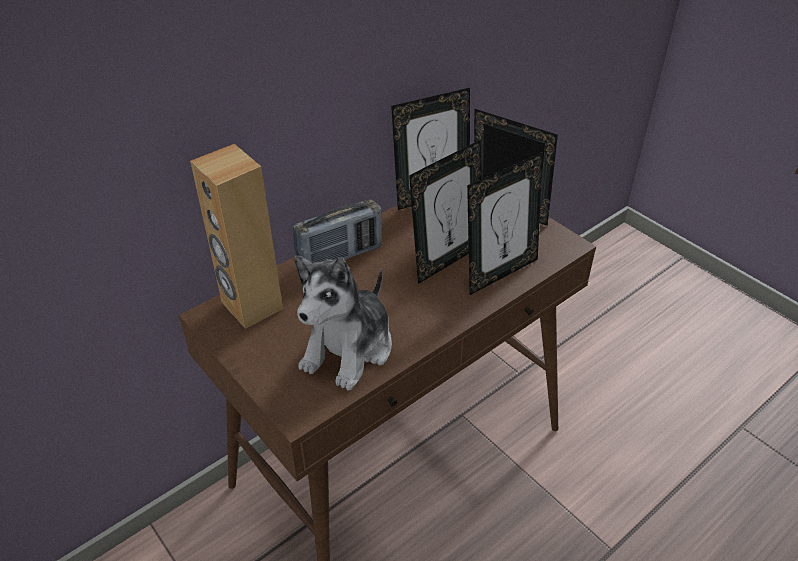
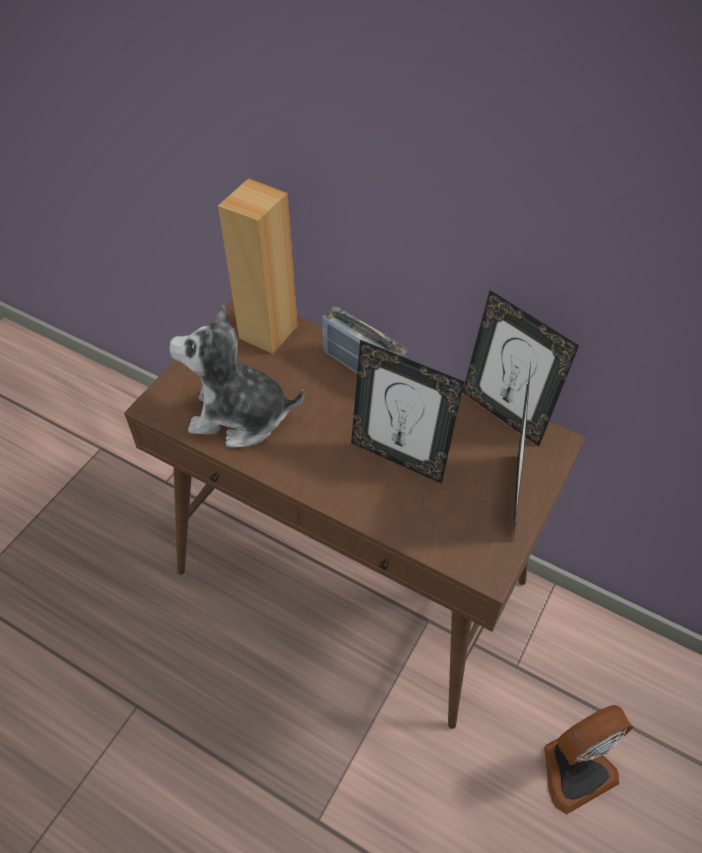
camera: 70 degrees right, 10 degrees up
(499, 272) = (402, 510): picture frame -> none
(603, 369) = (574, 768): none -> fan

